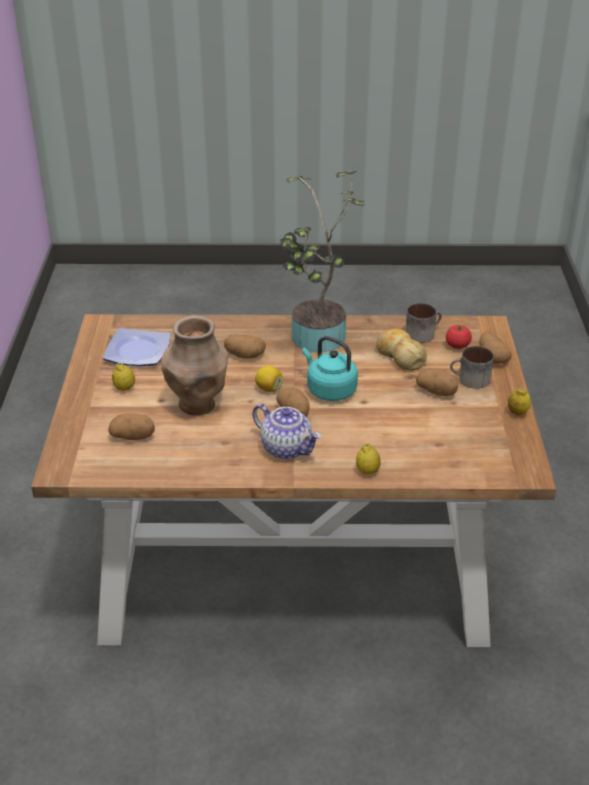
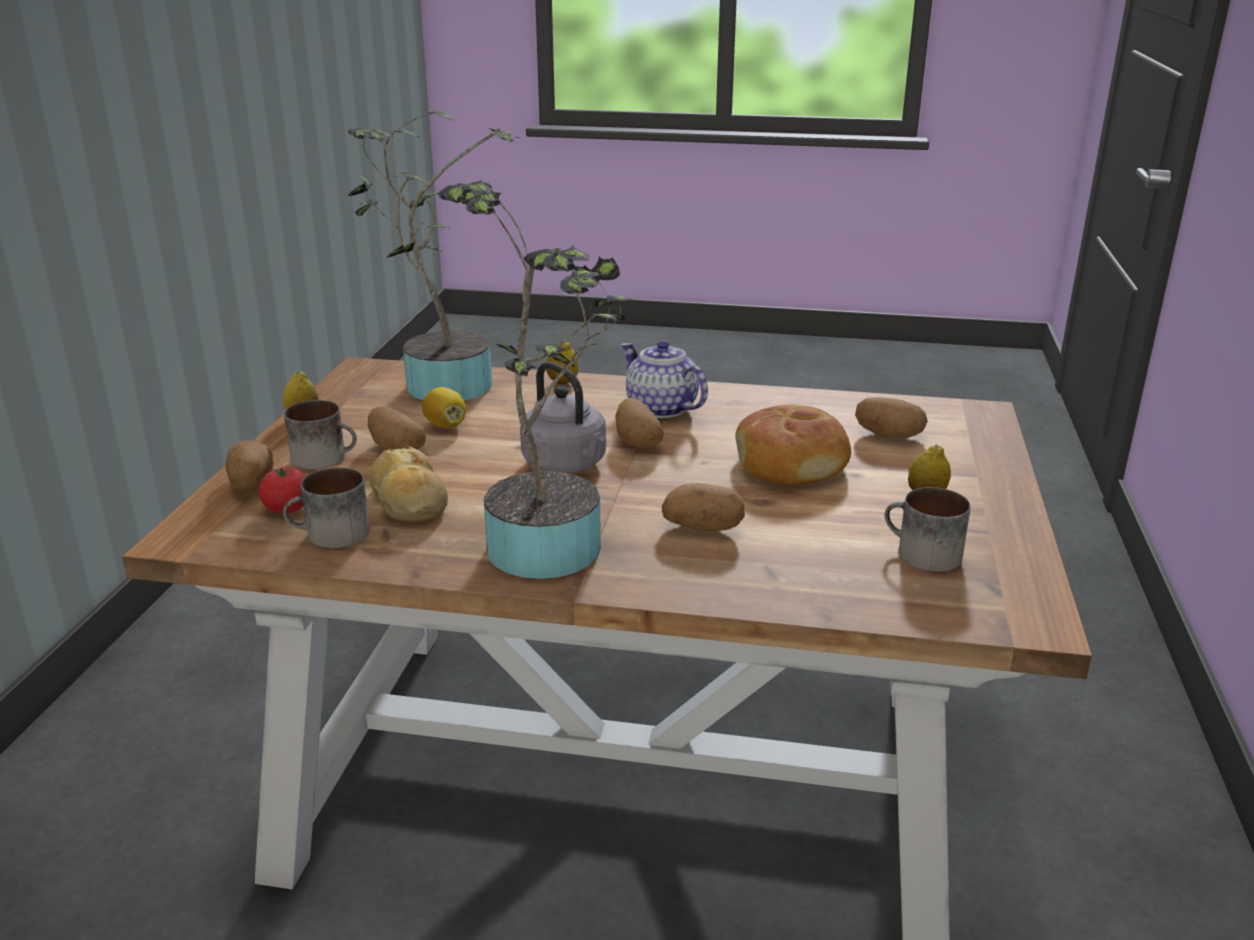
camera: 170 degrees left, 10 degrees down
(139, 351) = (920, 554): plate -> mug
(198, 405) = (791, 463): brown vase -> bread
(269, 388) = (669, 475): lemon -> lemon (445, 425)
(329, 390) = (567, 464): turquoise kettle -> grey kettle
(456, 459) = (440, 384): none -> potted plant

